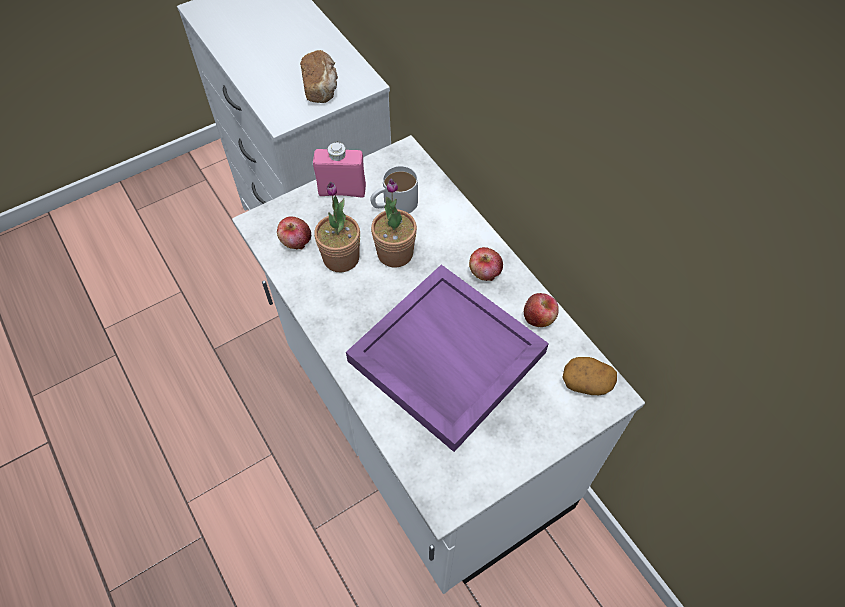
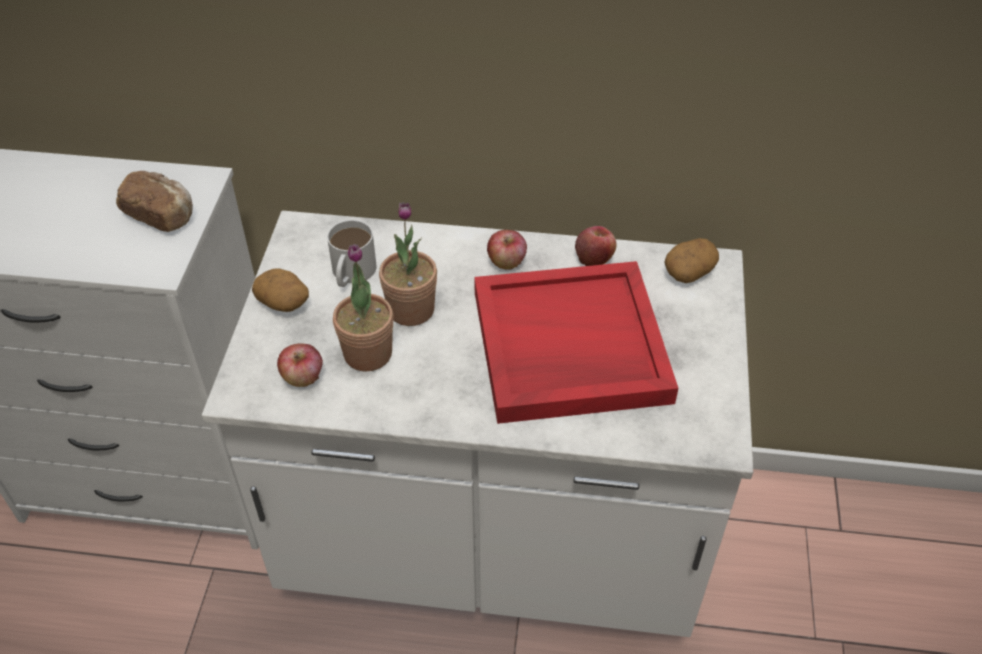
camera: 50 degrees left, 10 degrees down
(342, 190) = (284, 302): pink bottle -> potato
(444, 357) = (568, 347): purple tray -> red tray

